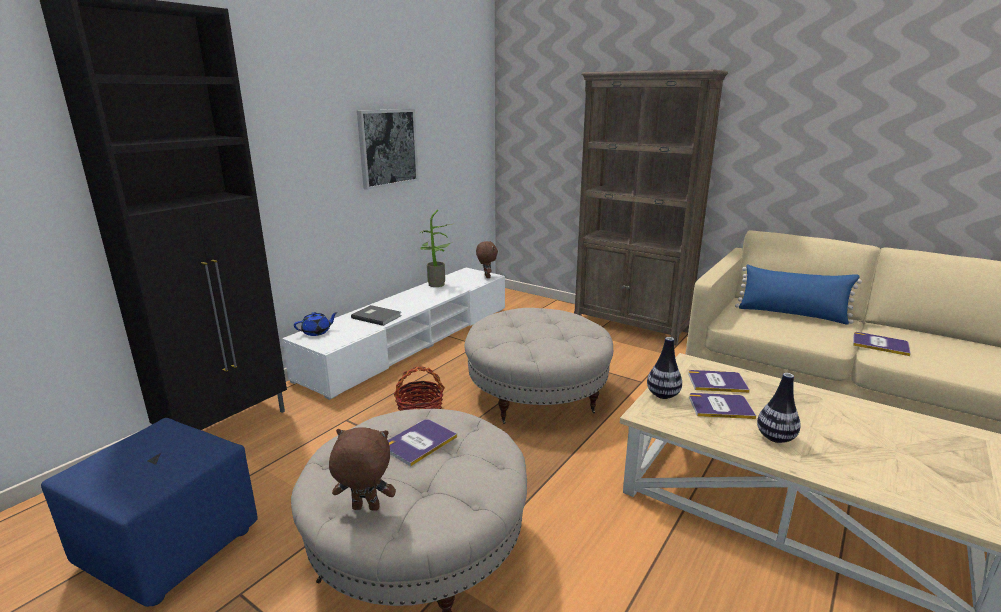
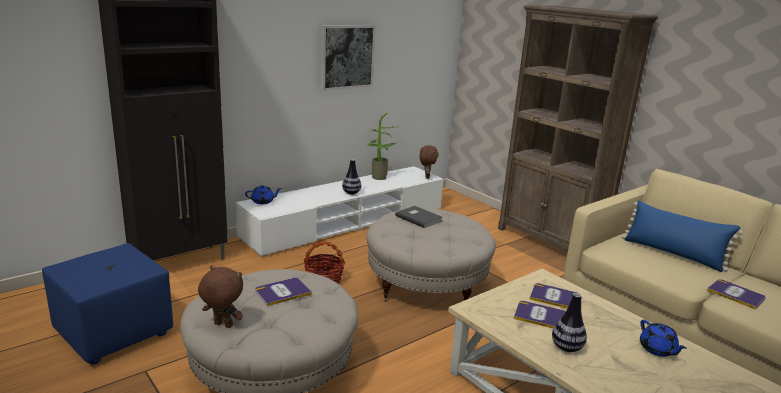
camera: 15 degrees right, 0 degrees up
(376, 316) = (315, 196): grey book -> grey book (419, 218)
(662, 395) = (497, 298): vase -> vase (351, 193)
(858, 419) = (657, 350): none -> blue teapot

